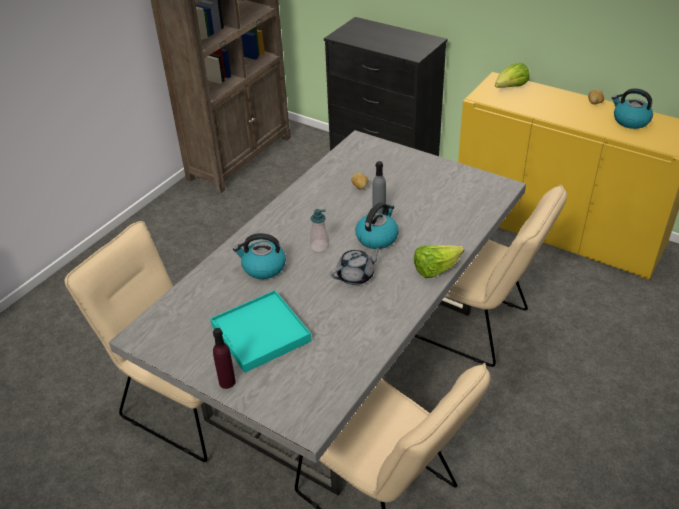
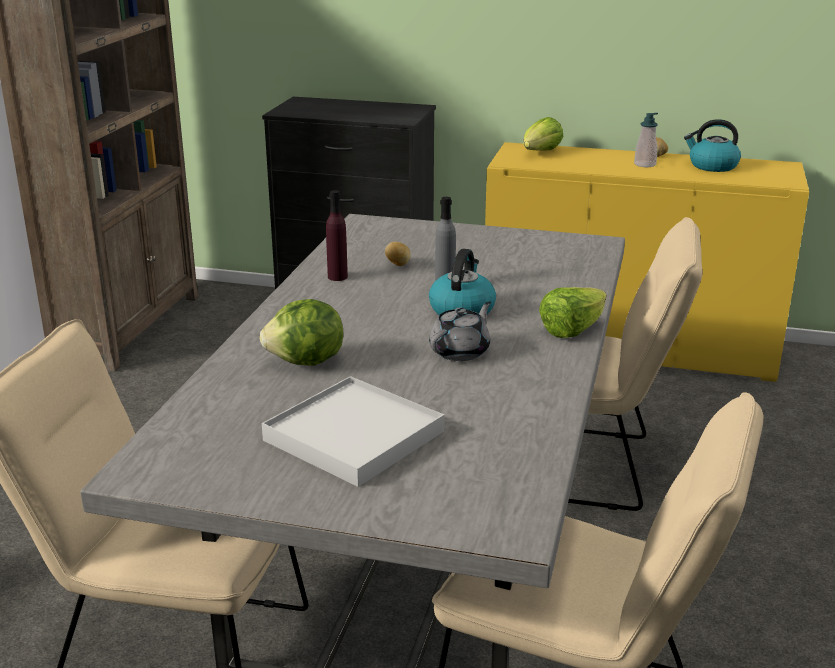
camera: 20 degrees left, 15 degrees down
(227, 382) = (335, 503): purple bottle -> purple bottle (337, 277)
(261, 333) = (354, 436): turquoise tray -> white tray
(263, 267) = (306, 362): kettle -> lettuce
(319, 246) = (381, 329): soap dispenser -> soap dispenser (645, 164)

